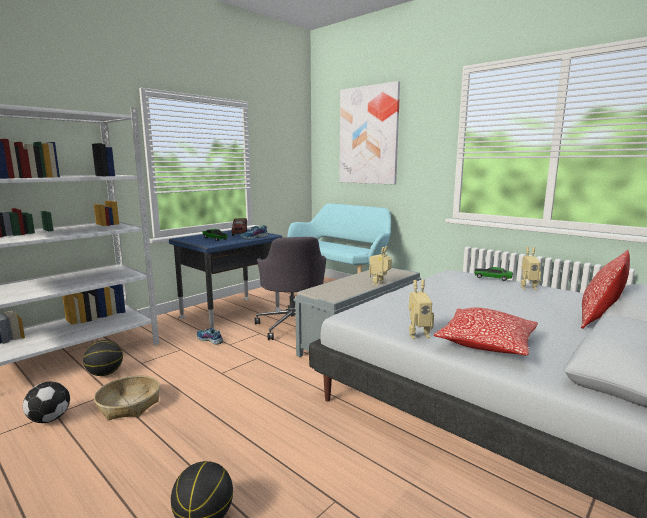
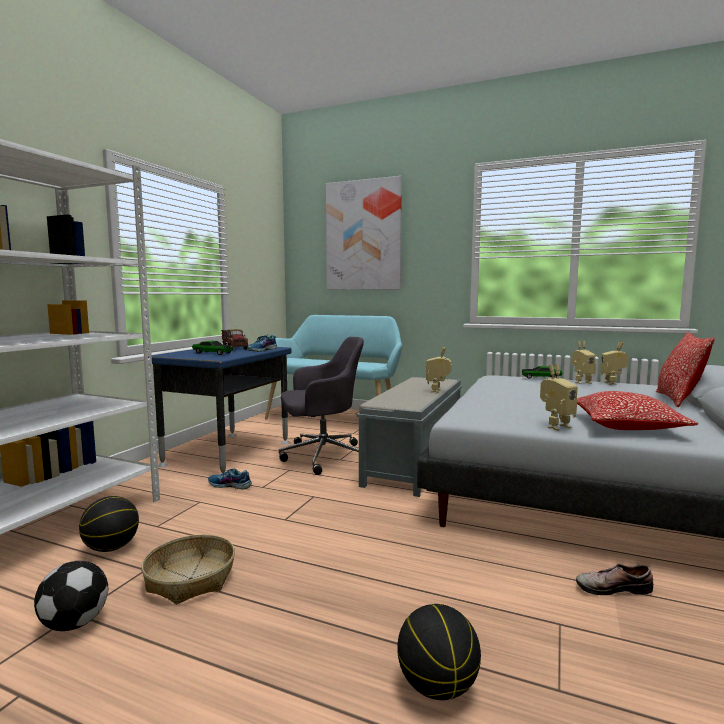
camera: 20 degrees left, 5 degrees down
(293, 325) = (322, 456): grey office chair -> grey office chair turned 75 degrees counterclockwise
(411, 483) = (611, 587): none -> shoe
(560, 291) = (612, 383): none -> toy robot

